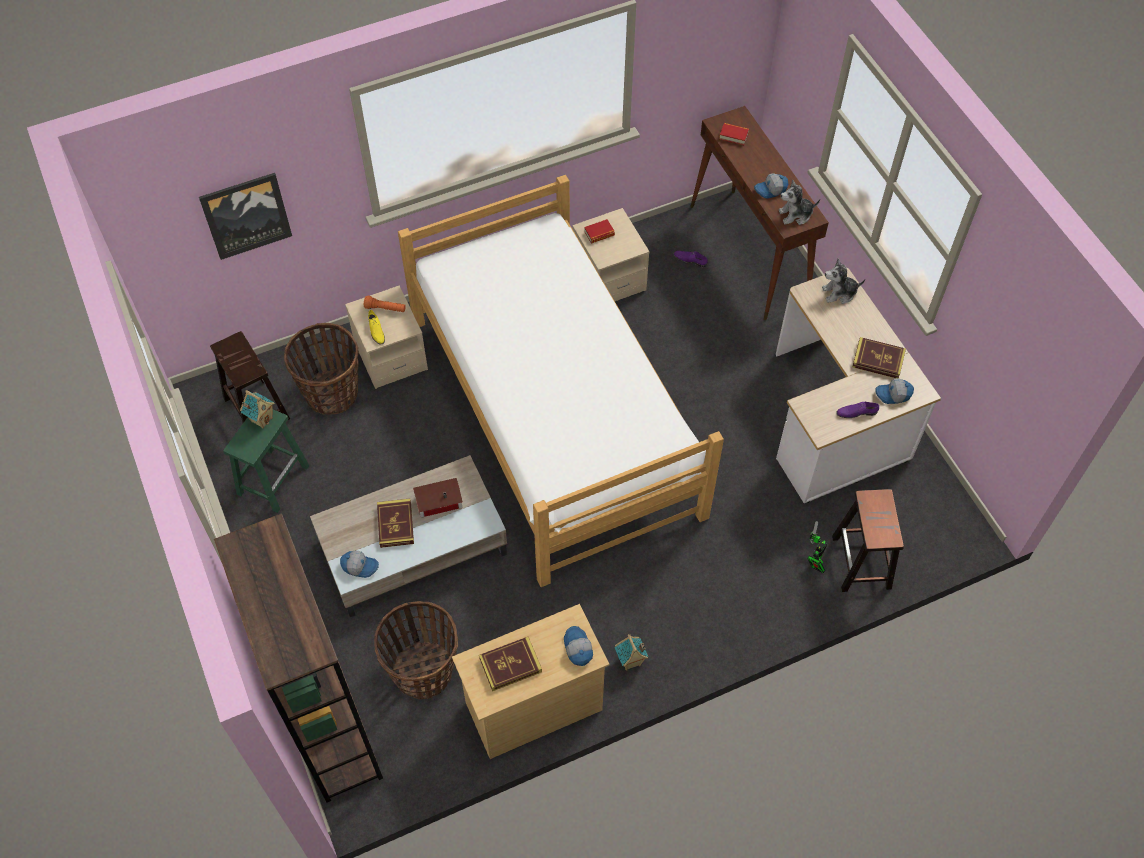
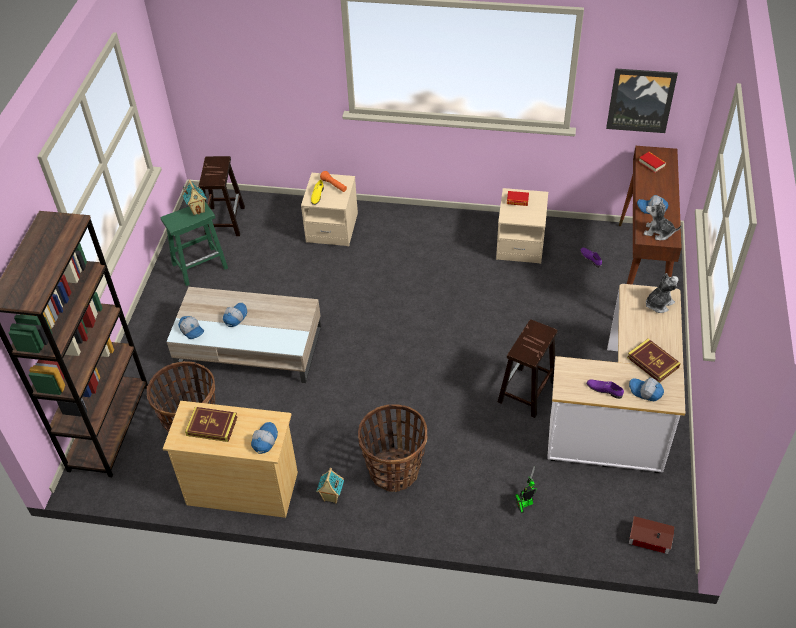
camera: 35 degrees right, 10 degrees down
(246, 215) = (254, 68): picture -> picture (640, 100)
(331, 393) = (277, 233): basket -> basket (394, 470)
(395, 524) = (235, 317): book -> cap
(437, 501) = (273, 316): toy house -> toy house (648, 538)
(555, 415) = (410, 312): bed -> none
(839, 293) = (658, 304): plush toy -> plush toy turned 120 degrees clockwise
(861, 563) = (561, 526): brown stool -> brown stool (526, 392)

